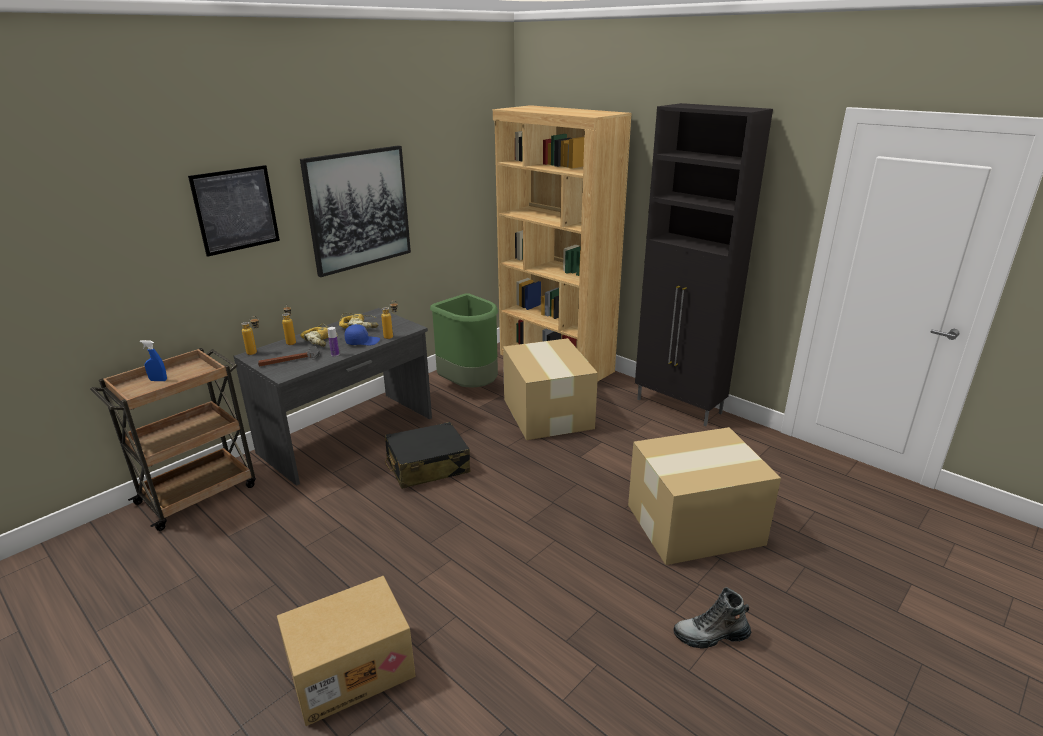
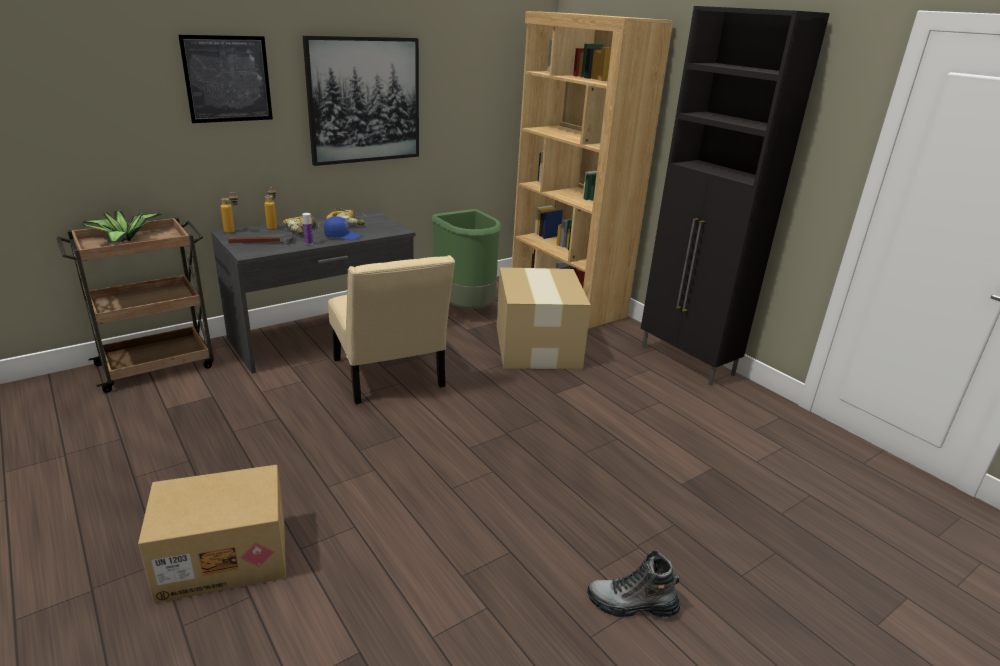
camera: 10 degrees right, 0 degrees up
(158, 380) = (124, 240): blue spray bottle -> potted plant
(392, 336) = (375, 235): bottle -> none
(427, 466) = (389, 377): black suitcase -> beige chair
(696, 524) = (660, 484): cardboard box -> none

